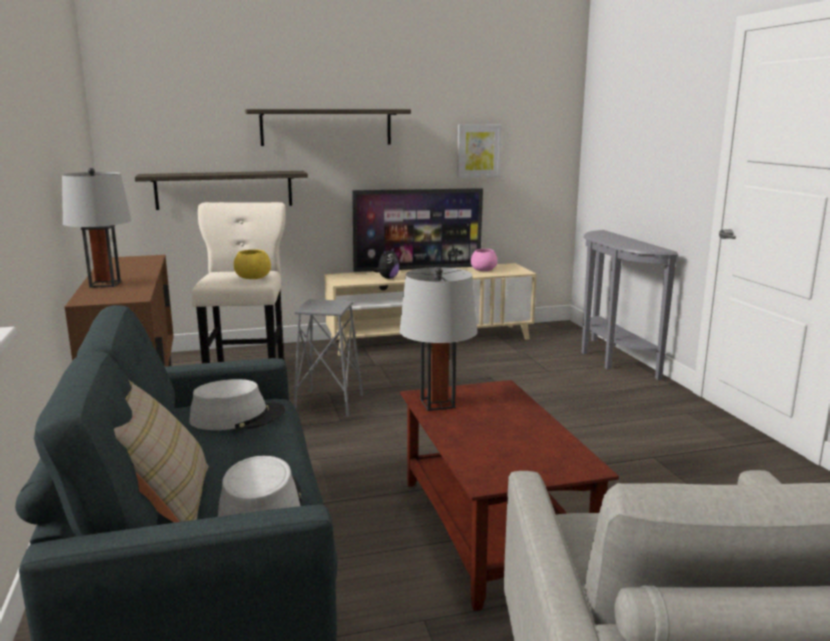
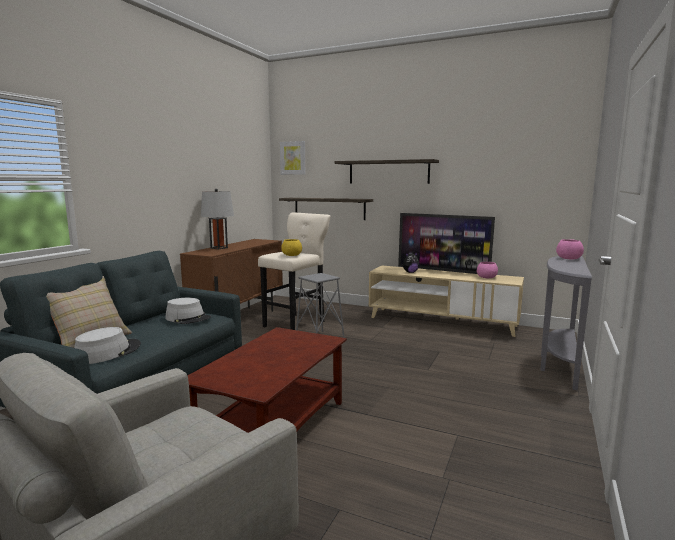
camera: 40 degrees right, 5 degrees down
(437, 403) = (276, 337): grey table lamp -> none
(478, 151) = (496, 189): picture -> picture (293, 158)
(604, 234) = (569, 258): none -> pink bowl

